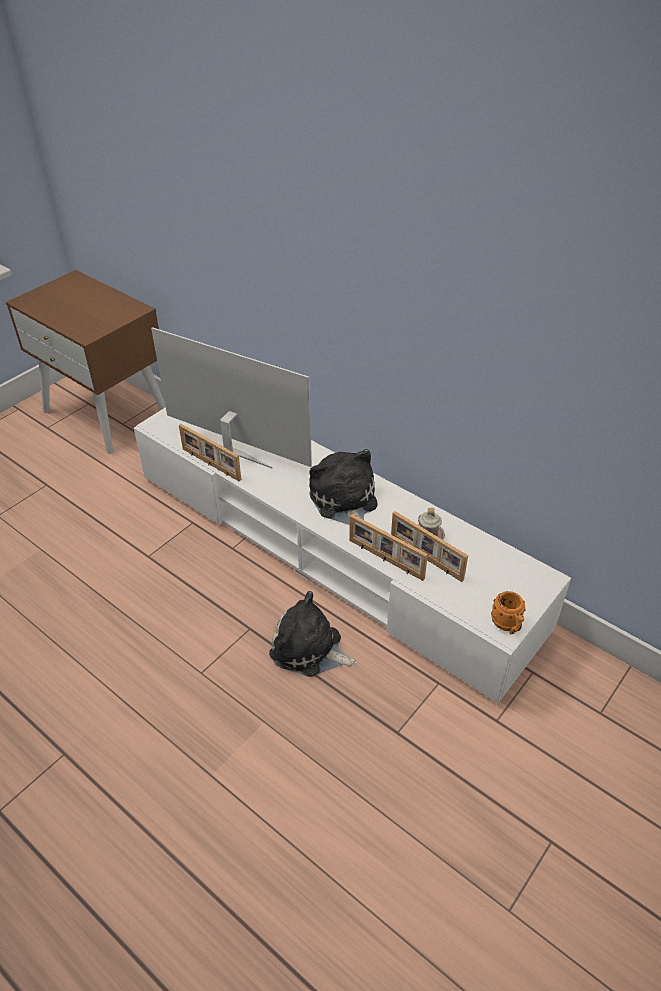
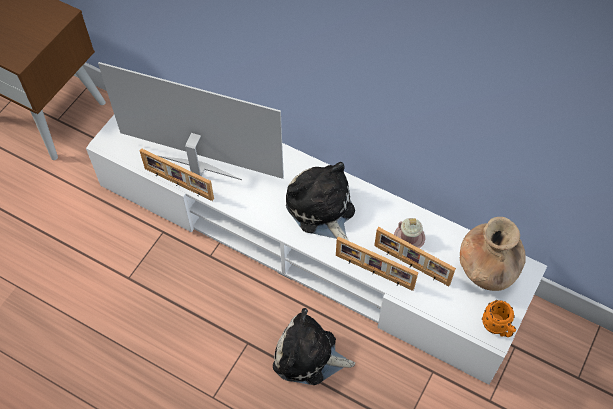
camera: 10 degrees left, 15 degrees up
(505, 573) = (487, 270): none -> brown vase

